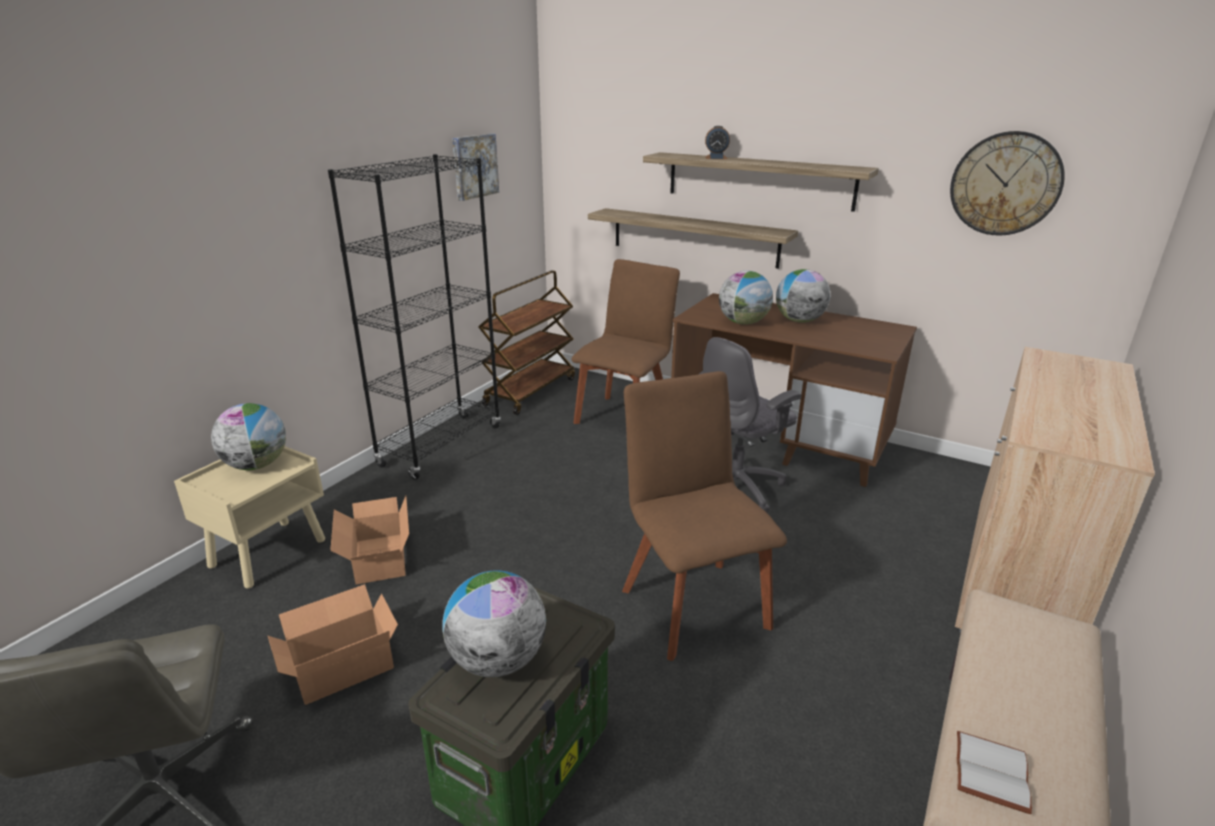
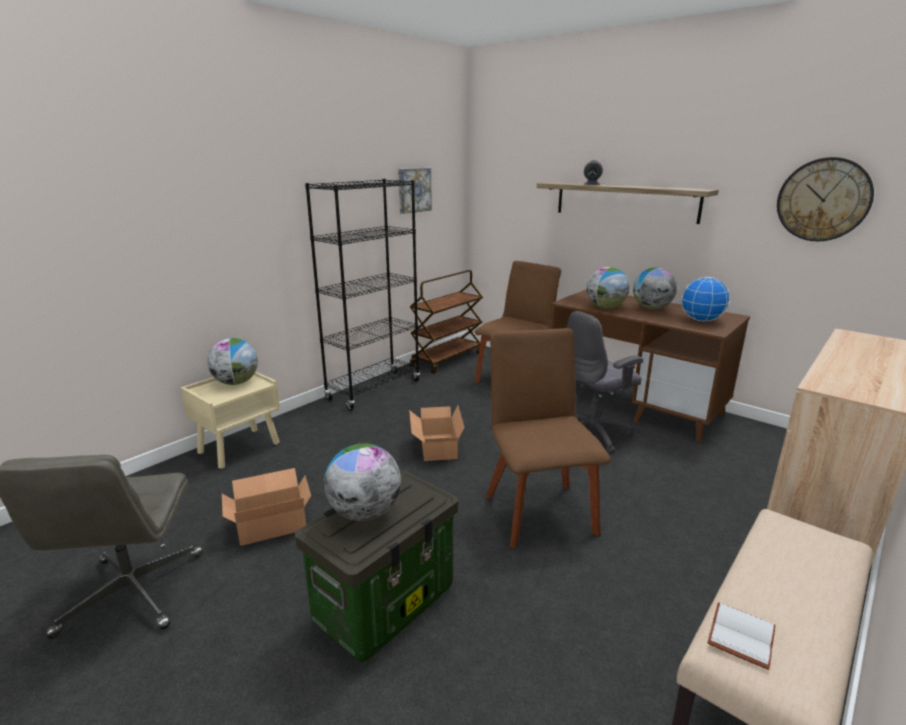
camera: 10 degrees right, 5 degrees down
(377, 560) = (311, 459): cardboard box -> cardboard box (436, 448)
(694, 237) = (575, 245): shelf -> none
(863, 336) = (701, 320): none -> globe

